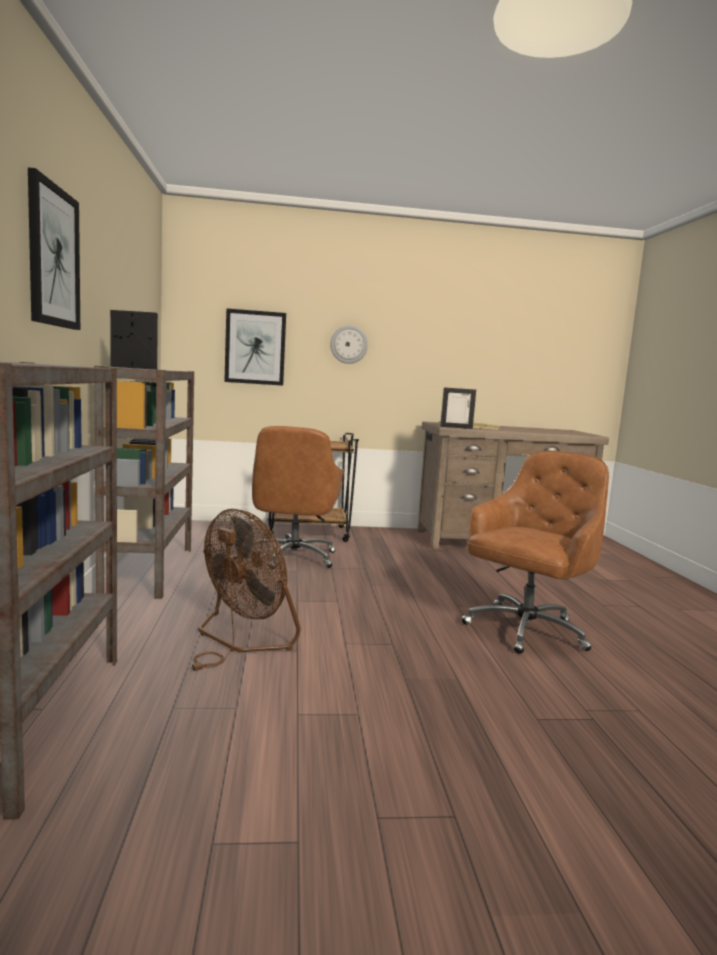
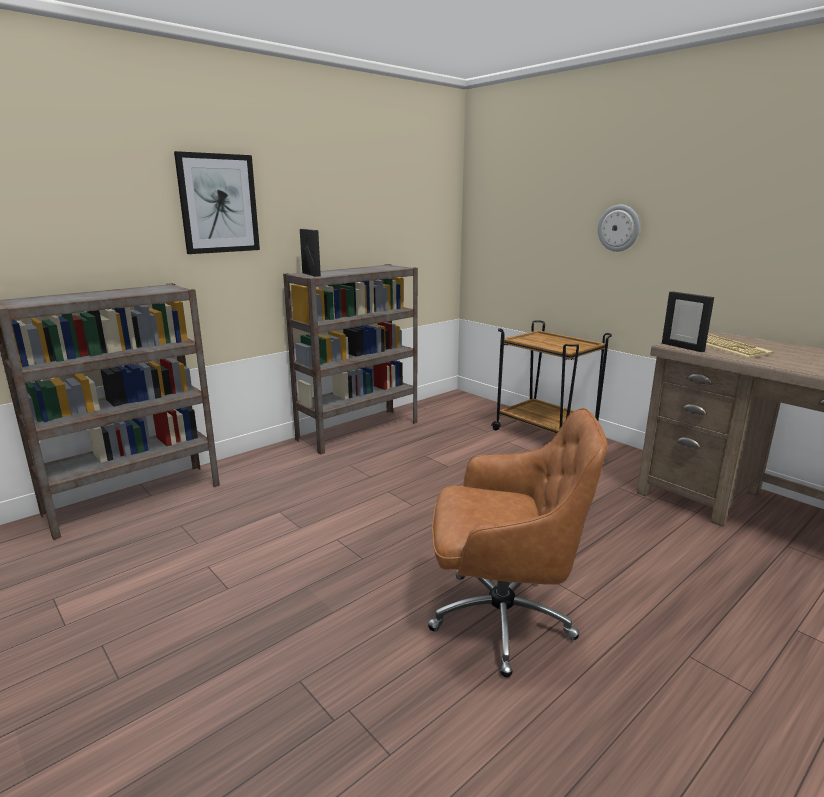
camera: 55 degrees right, 10 degrees up
(234, 639) = (291, 500): brown fan -> none
(255, 347) = (529, 234): picture -> none
(292, 557) = (474, 453): brown office chair -> none

